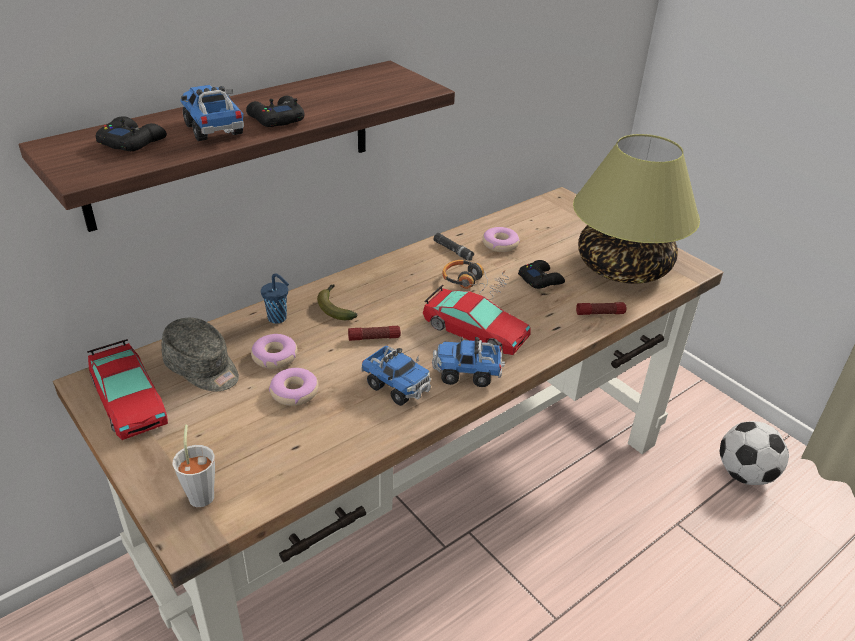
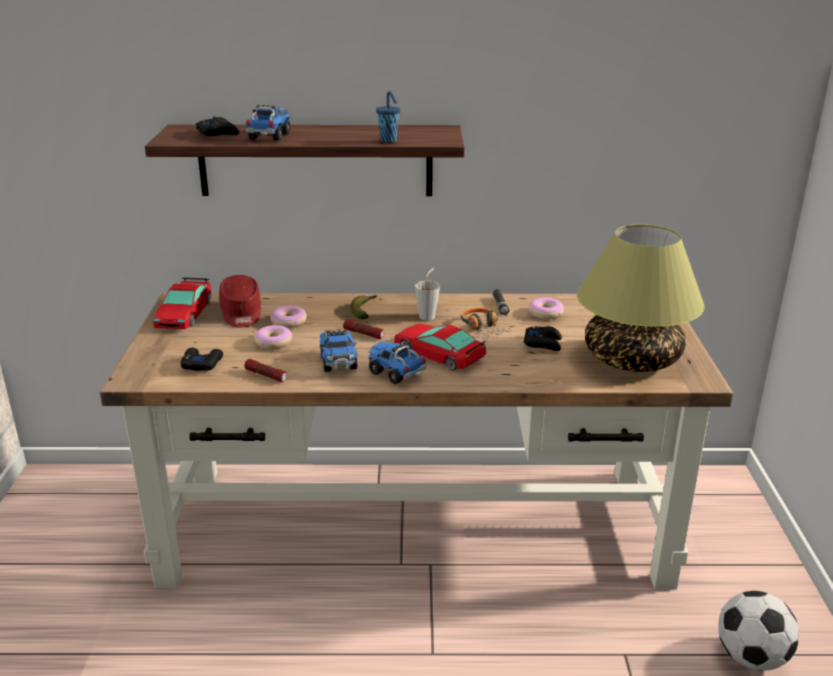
camera: 40 degrees right, 10 degrees down
(202, 492) = (160, 366): grey cup -> grey cup (429, 315)
(203, 368) = (241, 313): grey cap -> red cap
(275, 119) = (314, 138): black game controller -> black game controller (202, 364)
(278, 318) = (320, 304): blue cup -> blue cup (389, 141)
(474, 331) = (439, 354): toy car -> toy car turned 150 degrees clockwise
(600, 313) = (558, 378): flashlight -> flashlight (266, 375)

